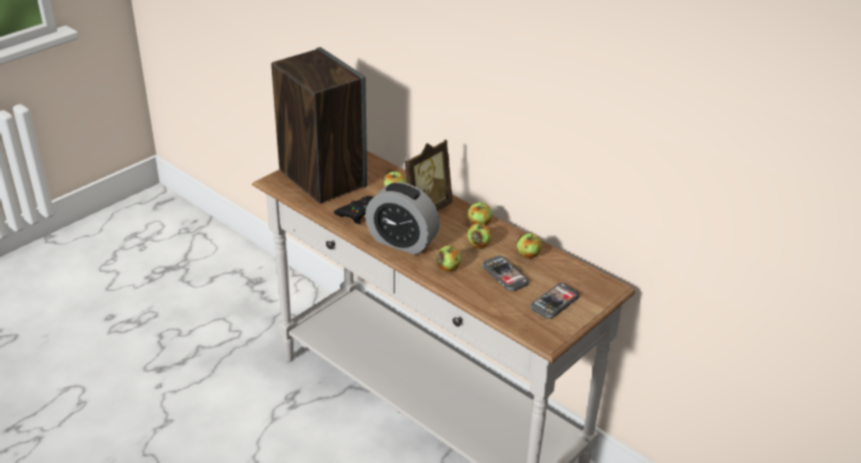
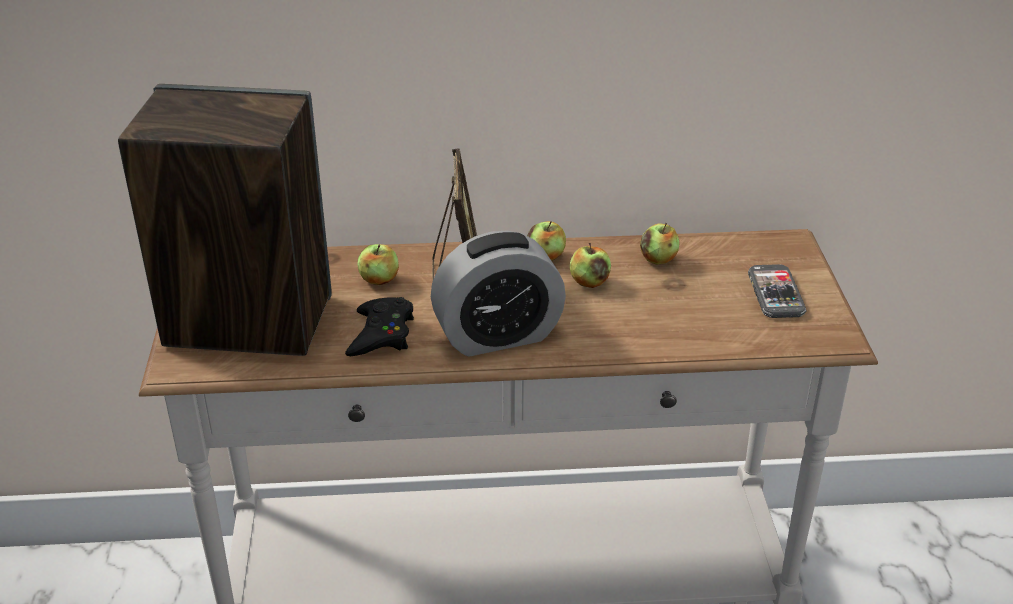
camera: 45 degrees left, 0 degrees up
(447, 267) = (605, 331): apple -> none
(505, 275) = (677, 297): phone -> none

